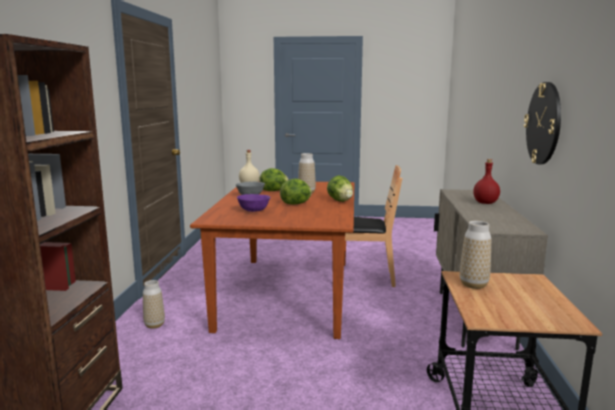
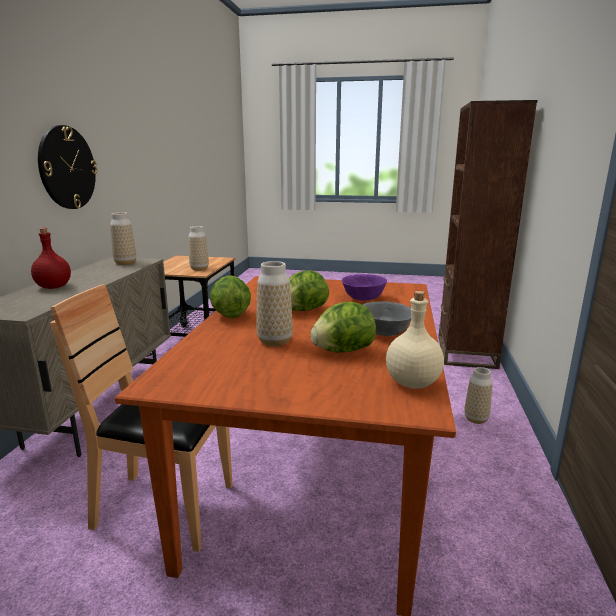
camera: 175 degrees left, 5 degrees up
(498, 225) = (125, 263): none -> vase

